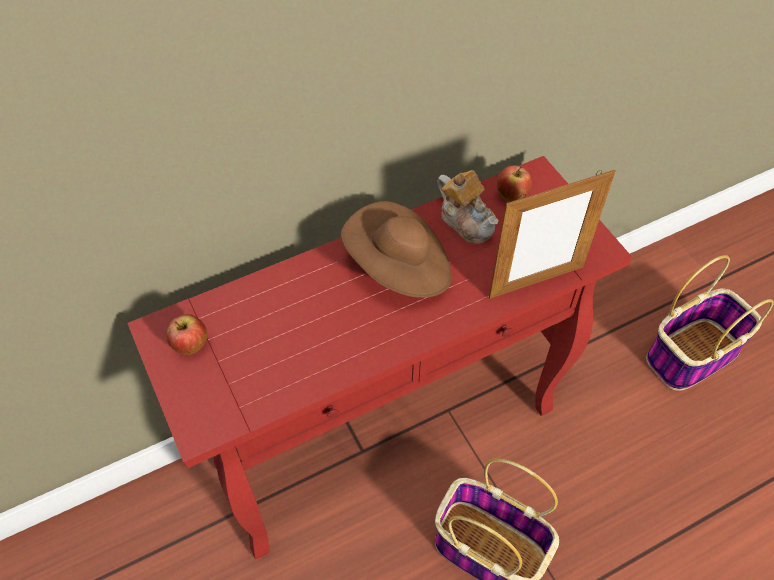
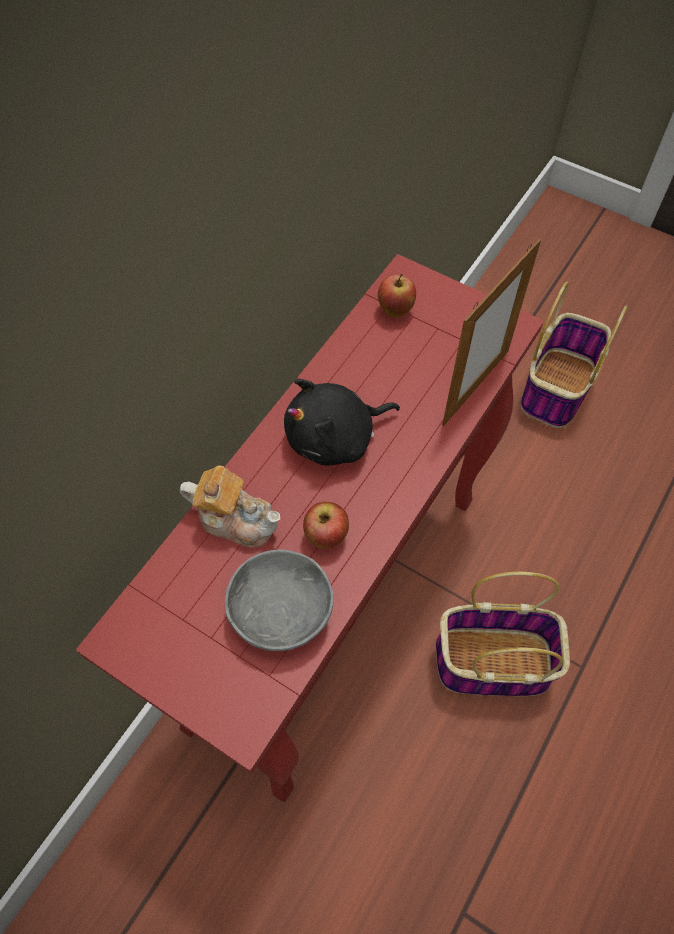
camera: 30 degrees left, 5 degrees up
(191, 346) = (170, 637): apple -> apple (326, 536)
(275, 371) = (281, 614): none -> grey bowl
(399, 269) = (335, 438): brown hat -> black plush toy
(466, 221) = (368, 355): teapot -> teapot (236, 519)

